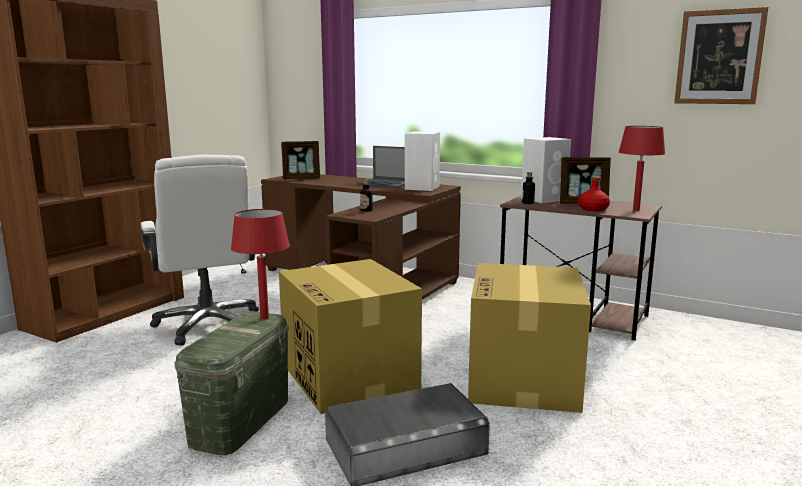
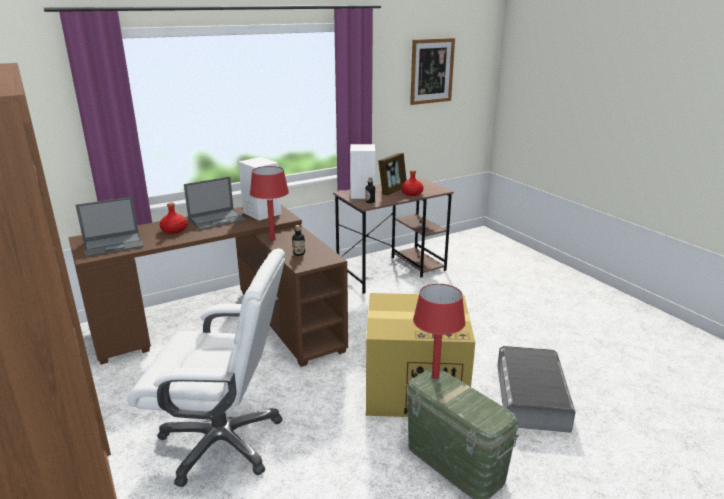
camera: 60 degrees left, 10 degrees up
(301, 178) = (114, 244): picture frame -> laptop
(347, 181) = (174, 230): none -> red bottle
(523, 380) = (471, 324): cardboard box -> none
(636, 209) = (426, 186): red table lamp -> red table lamp (272, 239)

